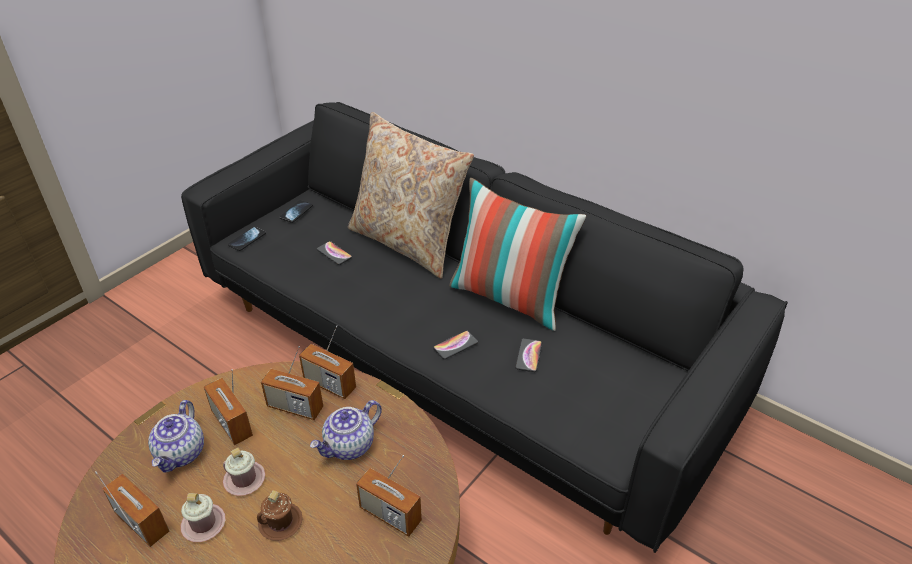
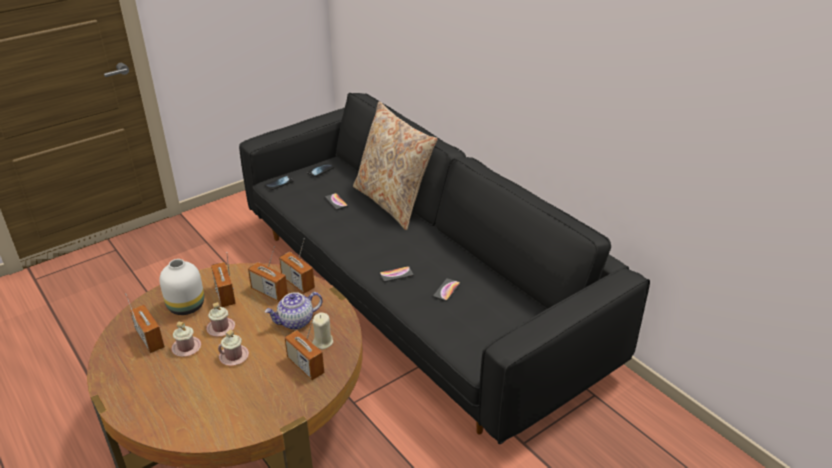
camera: 15 degrees right, 5 degrees down
(181, 453) = (187, 306): teapot -> white vase
(280, 522) = (234, 356): brown mug -> pink mug
(400, 470) = (323, 342): none -> beige candle
(510, 298) = (451, 251): pillow -> none

